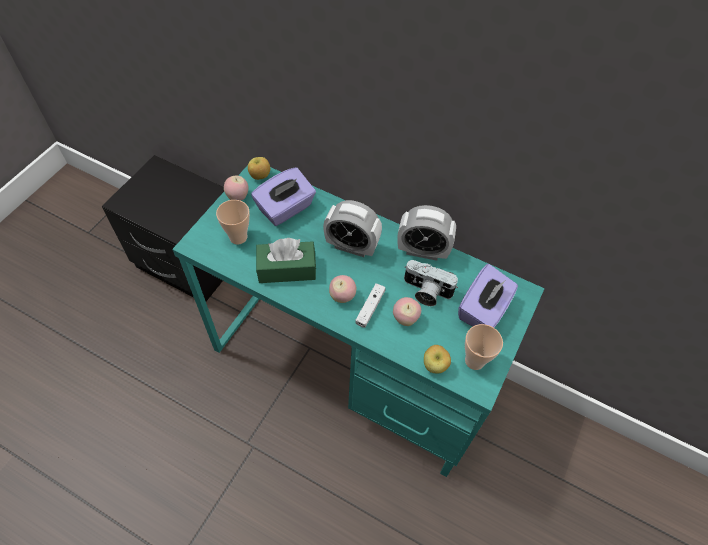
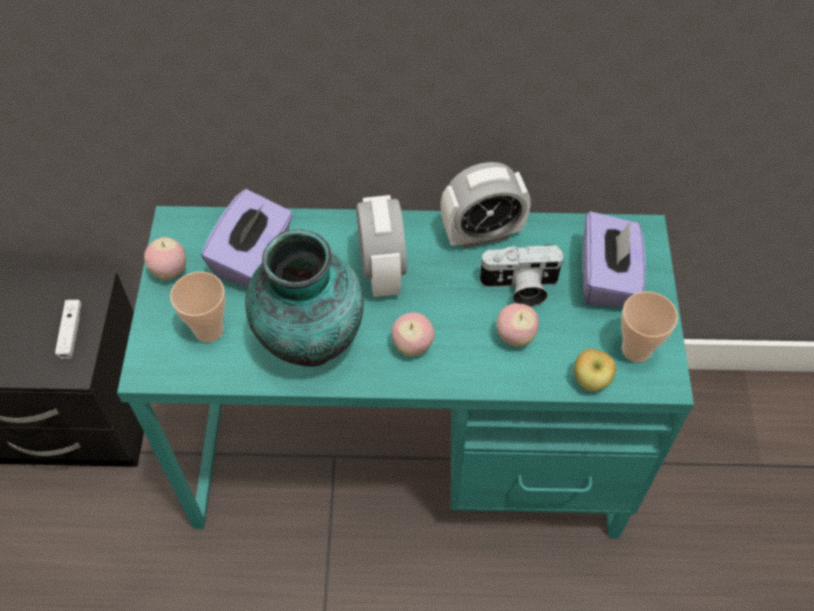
camera: 25 degrees left, 0 degrees up
(260, 176) = (184, 227): apple -> none
(287, 269) = (310, 343): green tissue box -> vase
(351, 246) = (382, 270): alarm clock -> alarm clock turned 90 degrees counterclockwise
(370, 308) = (460, 344): white game controller -> white game controller (71, 333)

